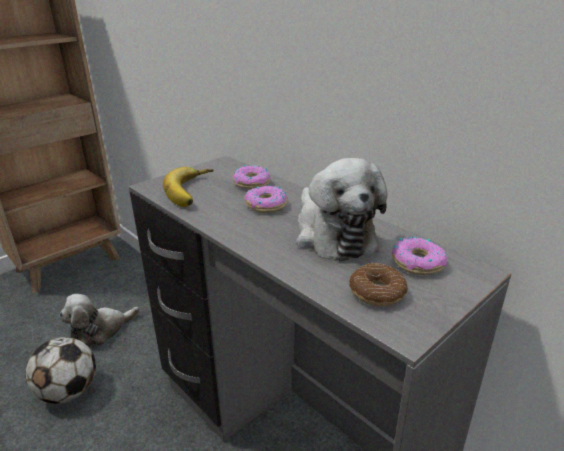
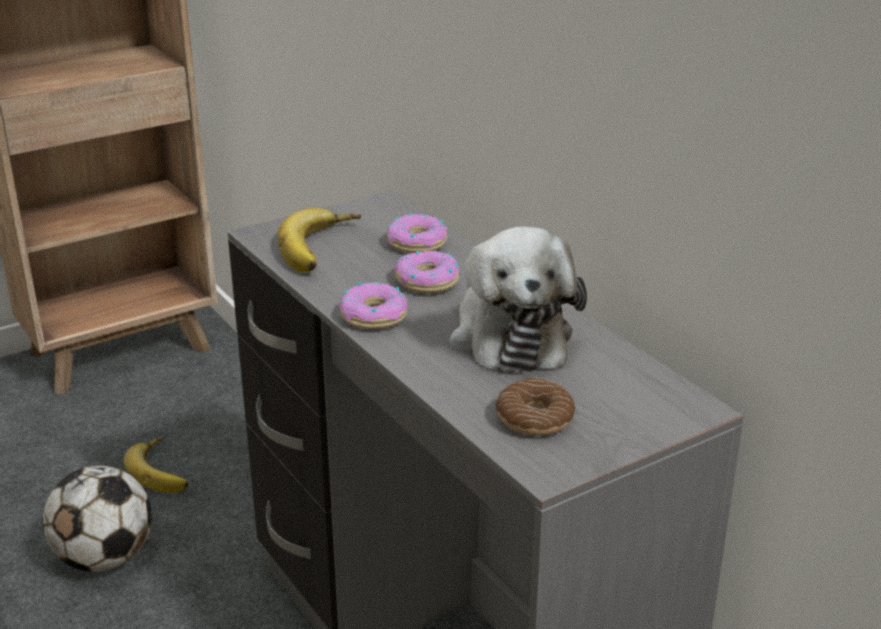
camera: 10 degrees right, 0 degrees up
(100, 331) = (164, 470): plush toy -> banana
(417, 263) = (613, 387): donut -> donut (374, 316)

